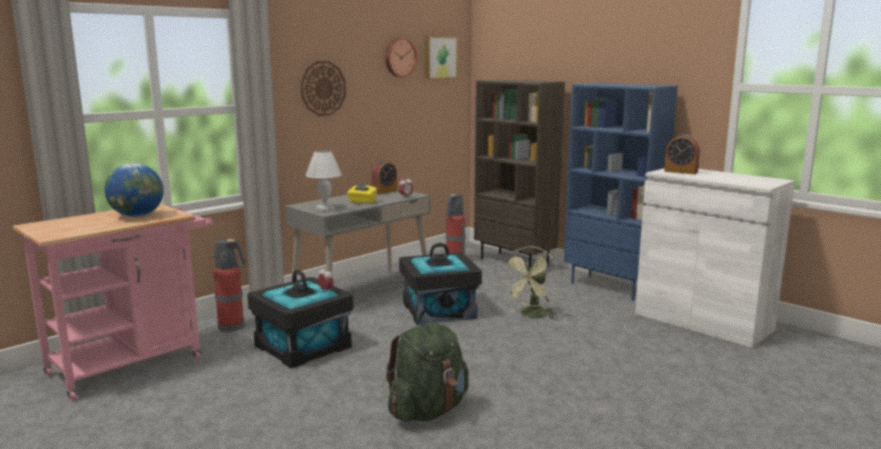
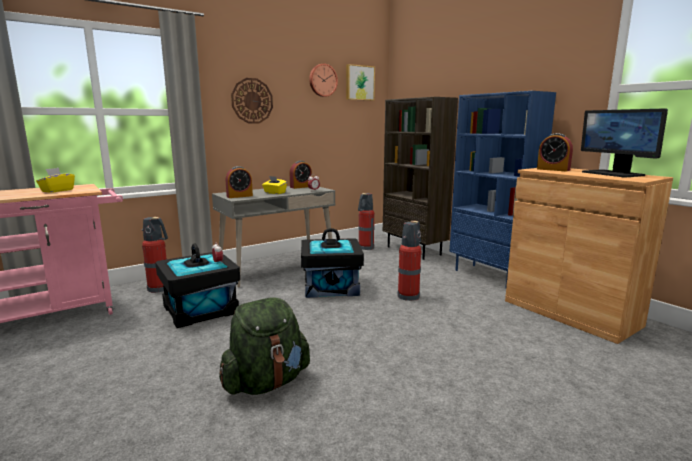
camera: 10 degrees right, 0 degrees up
(137, 216) = (57, 190): globe -> yellow tissue box
(325, 209) = (239, 196): white table lamp -> alarm clock
(532, 315) = (409, 296): green fan -> fire extinguisher
(703, 321) = (570, 313): white cabinet -> brown cabinet
(740, 177) = (613, 174): none -> monitor

